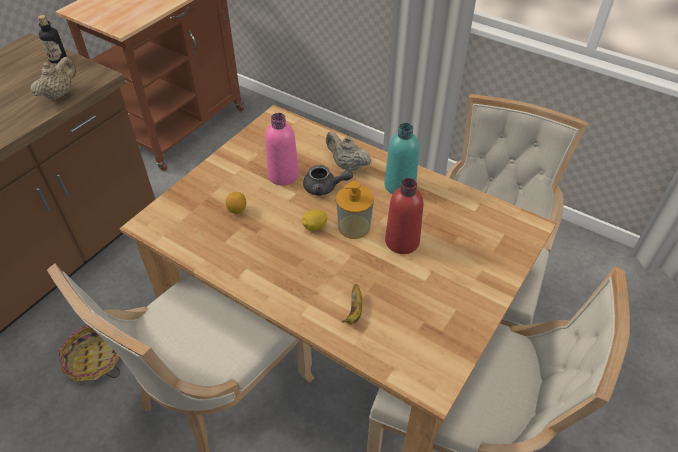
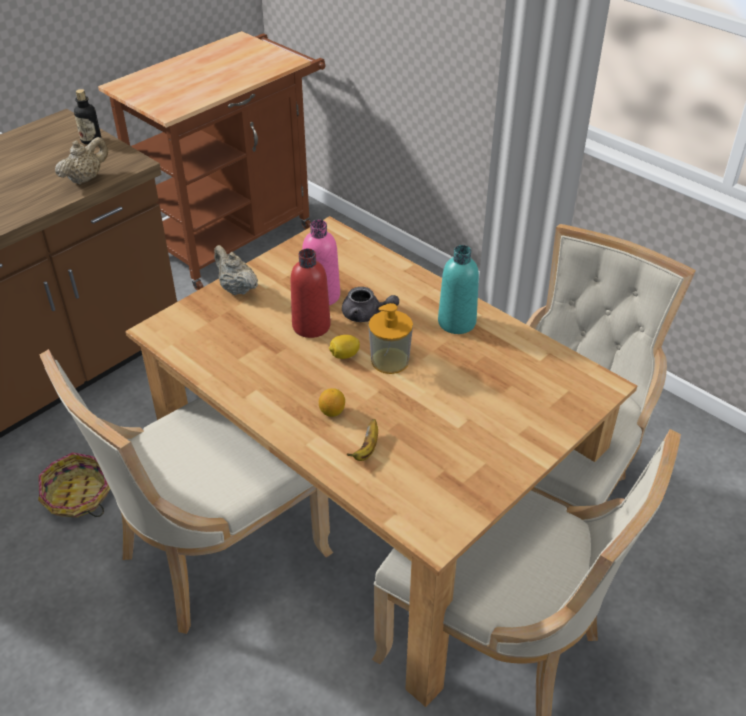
camera: 10 degrees right, 5 degrees down
(237, 210) = (260, 327): lemon -> lemon (332, 412)
(347, 165) = (399, 293): beige teapot -> beige teapot (236, 288)
(402, 241) = (442, 383): red bottle -> red bottle (311, 326)

